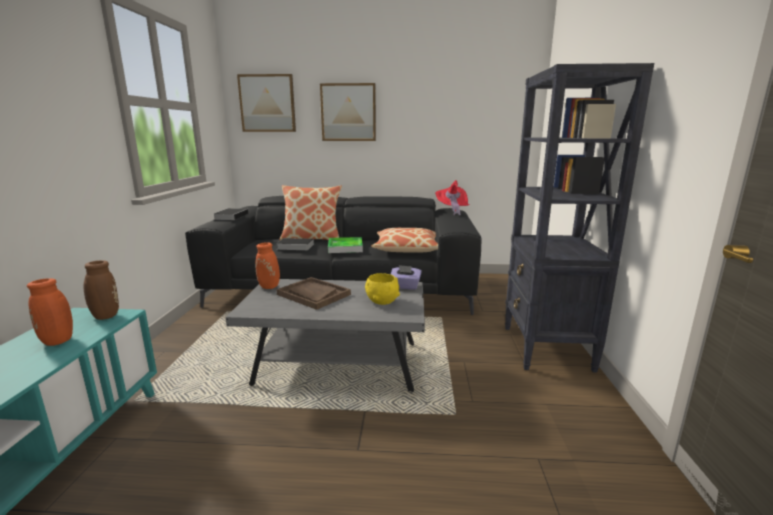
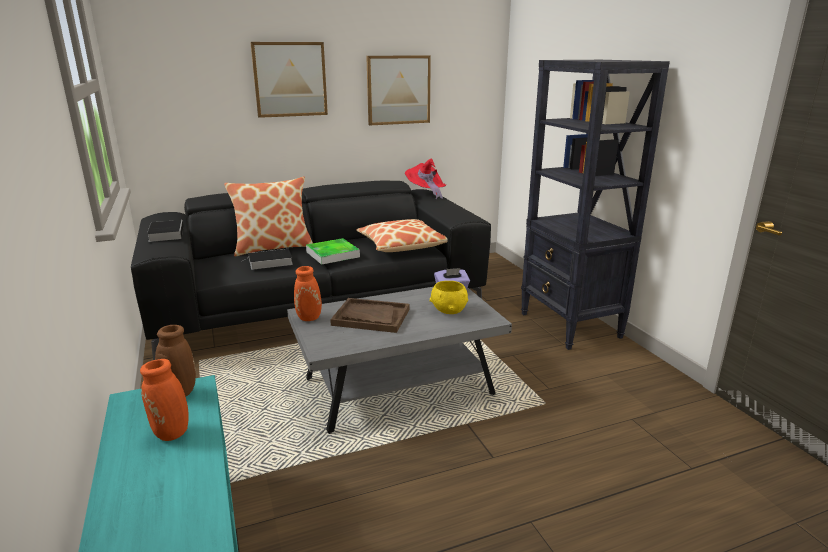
camera: 25 degrees left, 5 degrees up
(267, 103) = (174, 68): picture -> picture (398, 90)

